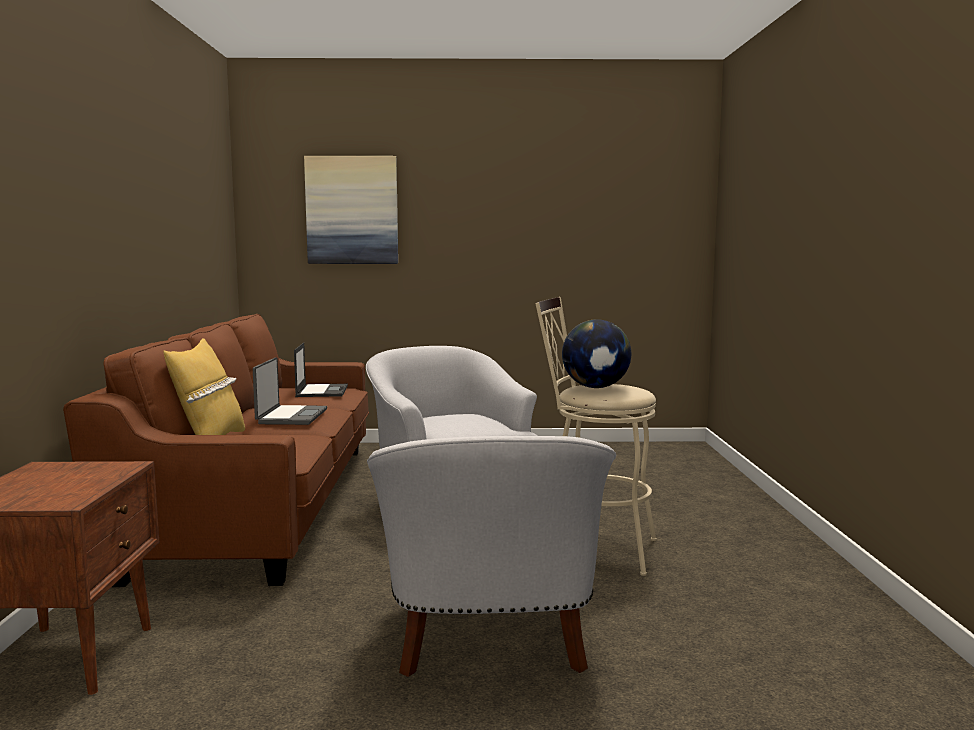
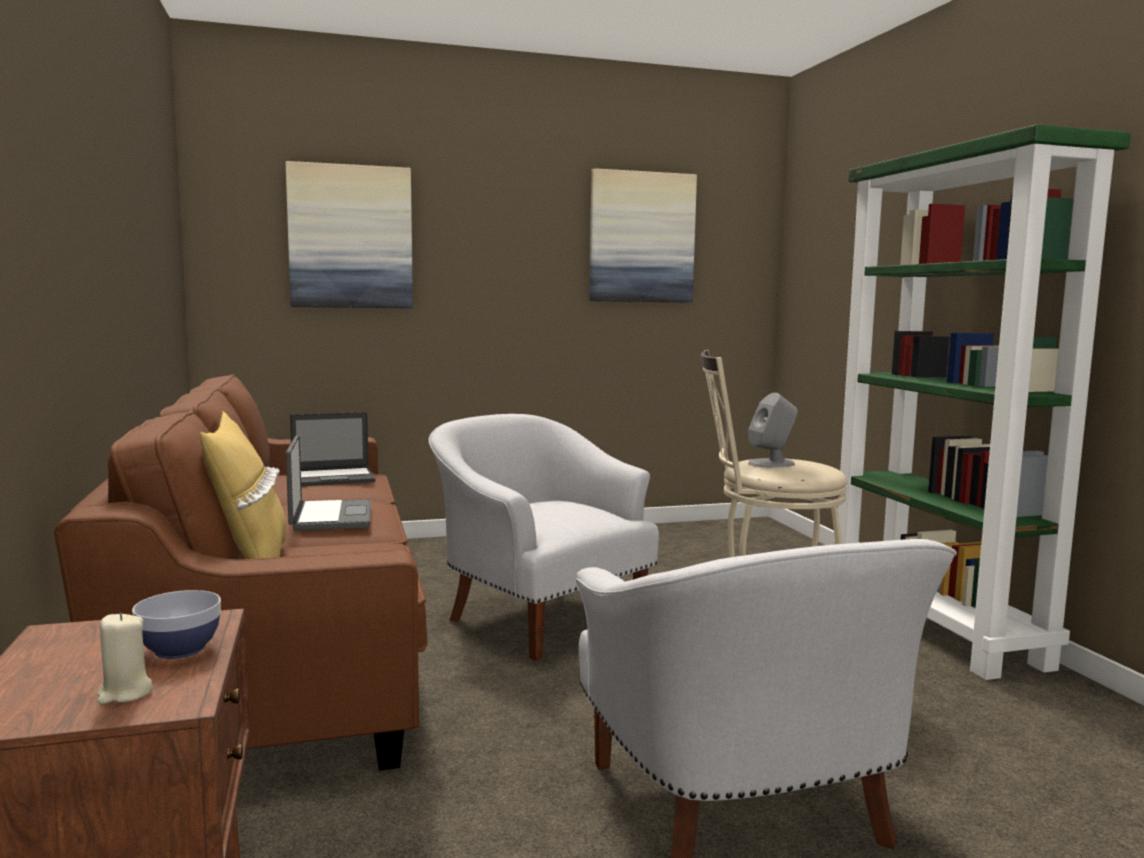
camera: 15 degrees left, 0 degrees up
(46, 496) = (125, 693): none -> beige candle
(95, 478) = (179, 649): none -> bowl
(322, 391) = (334, 478): laptop -> laptop turned 90 degrees clockwise
(586, 203) = (641, 237): none -> picture
(595, 387) = (772, 464): globe -> grey speaker
(772, 534) = (935, 626): none -> green bookcase

